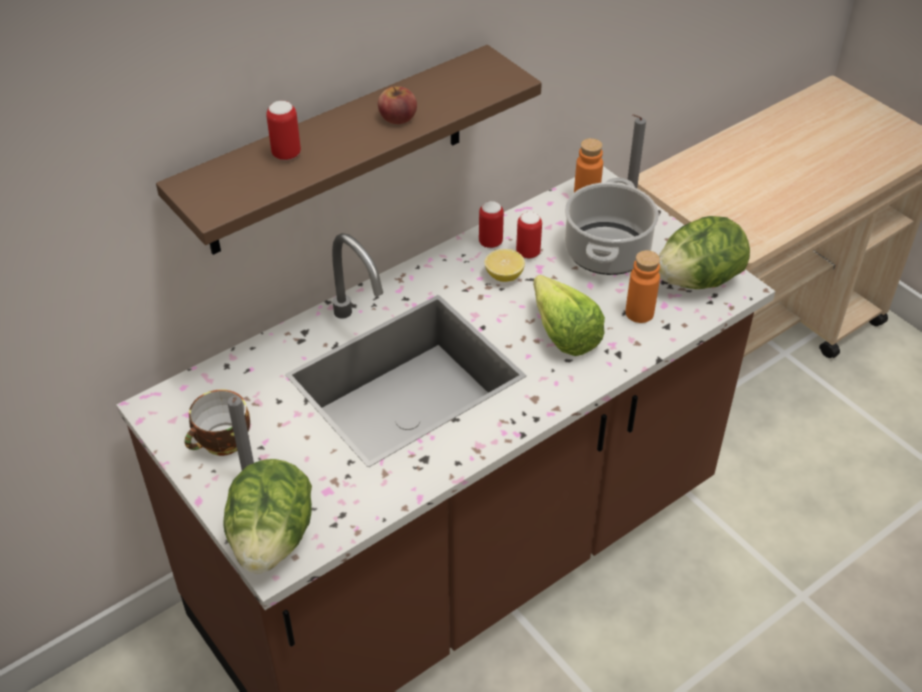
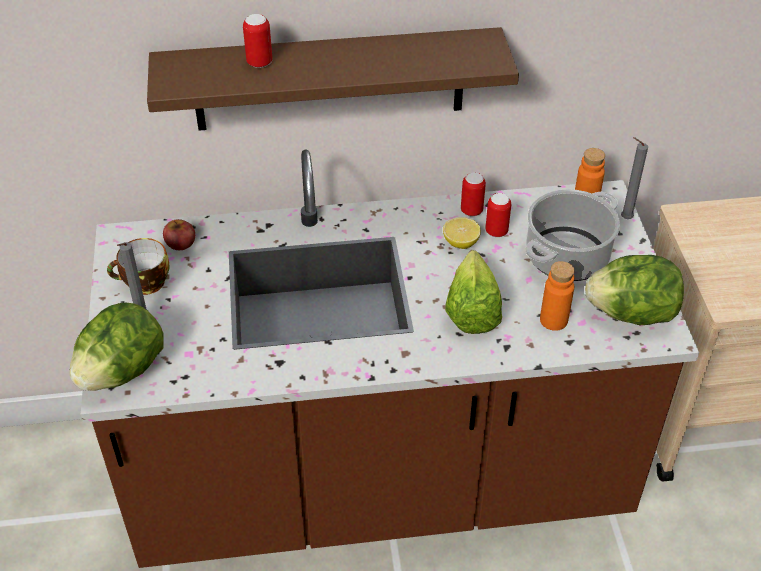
camera: 30 degrees right, 0 degrees up
(397, 117) = (371, 62): apple -> apple (180, 243)

